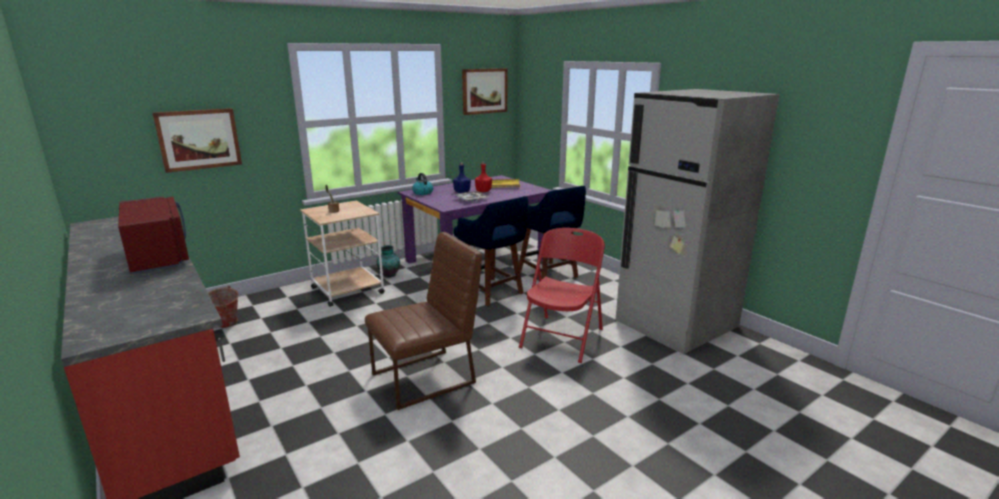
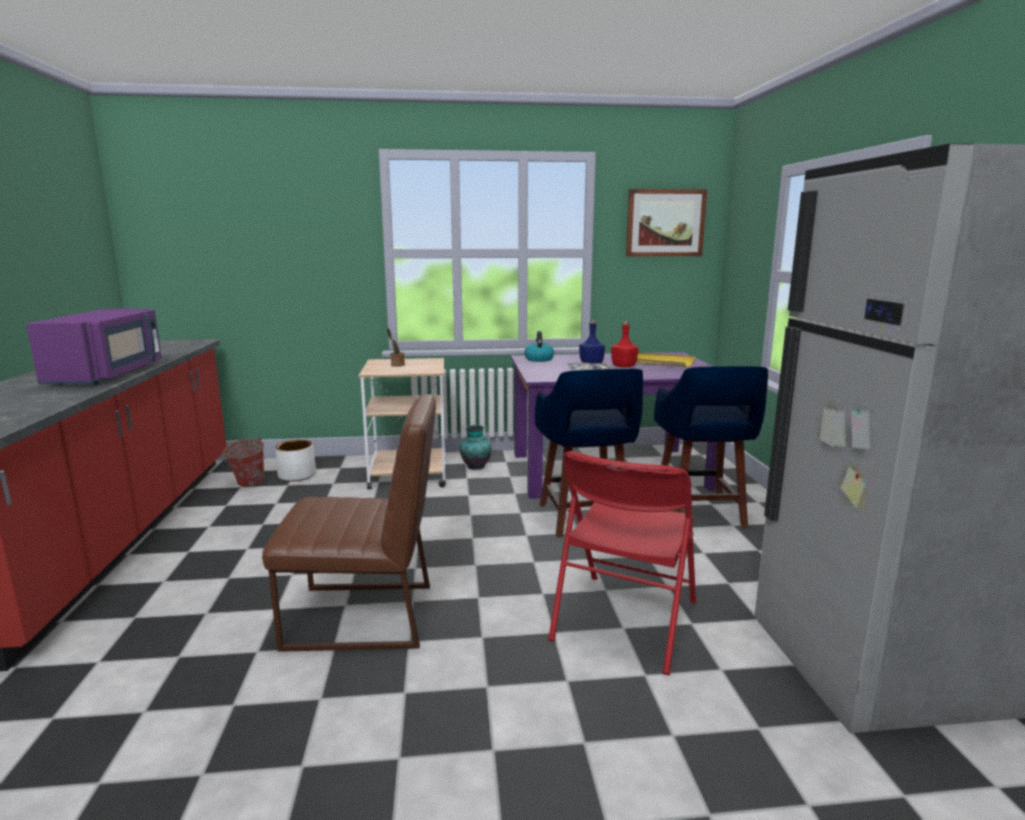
camera: 30 degrees right, 5 degrees down
(159, 256) = (109, 375): red microwave -> purple microwave
(199, 139) = (267, 262): picture -> none
(259, 309) = (297, 475): none -> white planter
(562, 338) = (625, 620): red chair -> red chair turned 150 degrees clockwise

